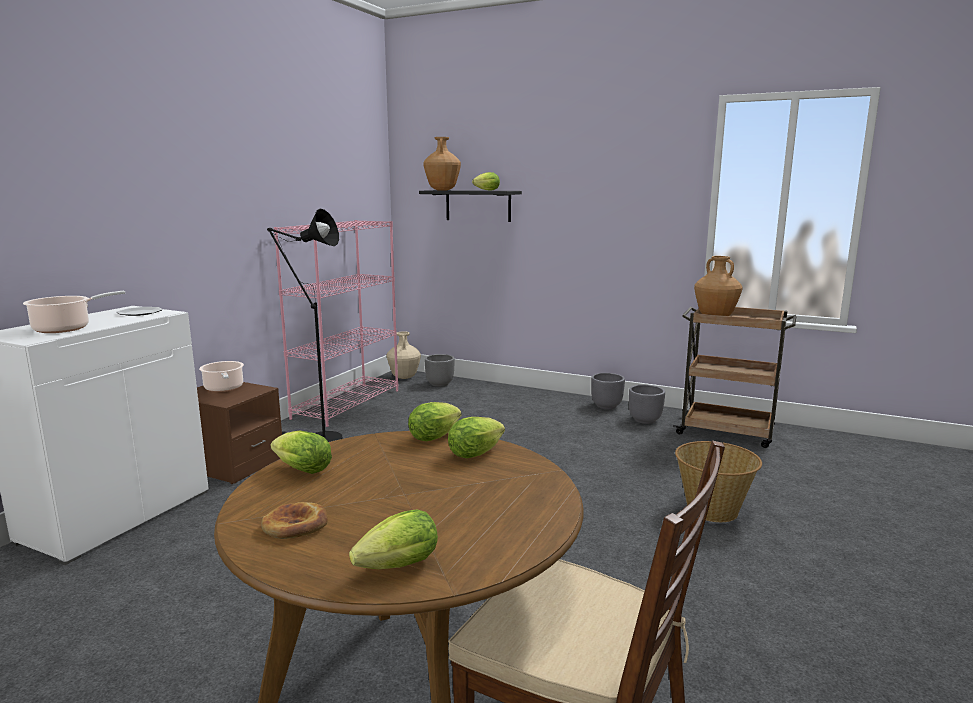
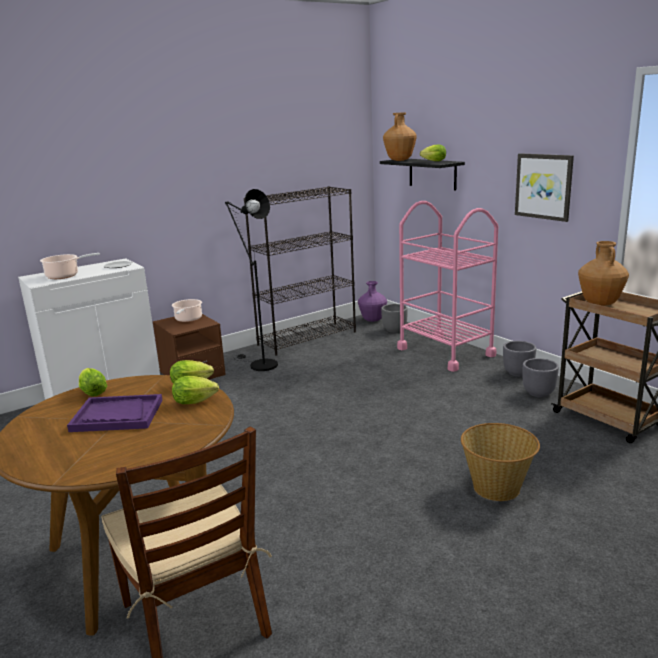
camera: 30 degrees right, 5 degrees up
(295, 525) = (44, 426): bread -> none
(347, 404) = (307, 338): pink bookcase -> black bookcase
(393, 489) = (117, 415): none -> purple tray
(394, 568) = (49, 462): lettuce -> none
(404, 377) = (372, 320): beige vase -> purple vase
(517, 397) = (445, 352): none -> pink cart
(620, 212) = (544, 186): none -> picture

